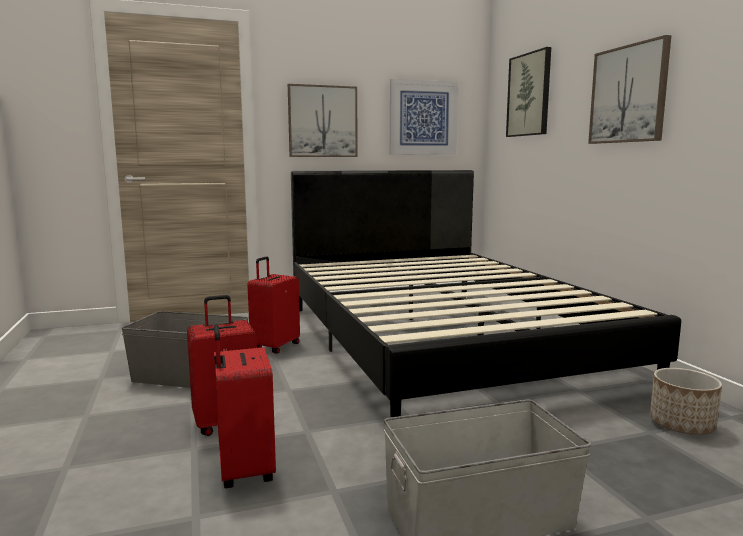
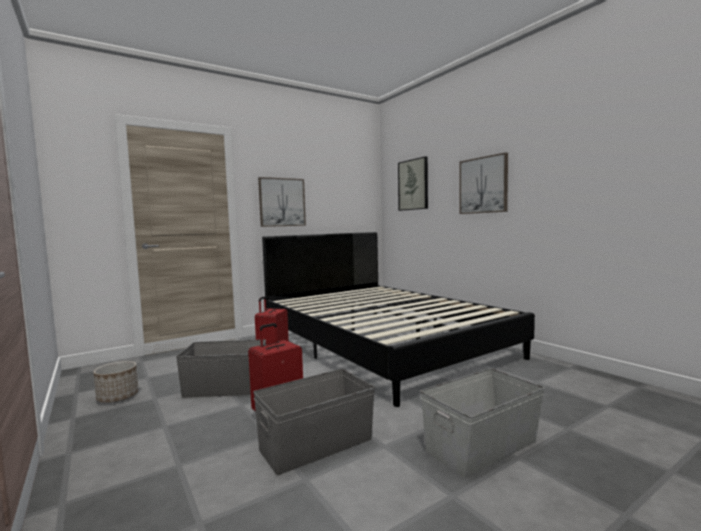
camera: 15 degrees left, 5 degrees down
(244, 471) = (315, 444): red suitcase -> grey storage box
(423, 118) = (344, 199): picture -> none
(681, 425) = (549, 375): planter -> planter (118, 397)

